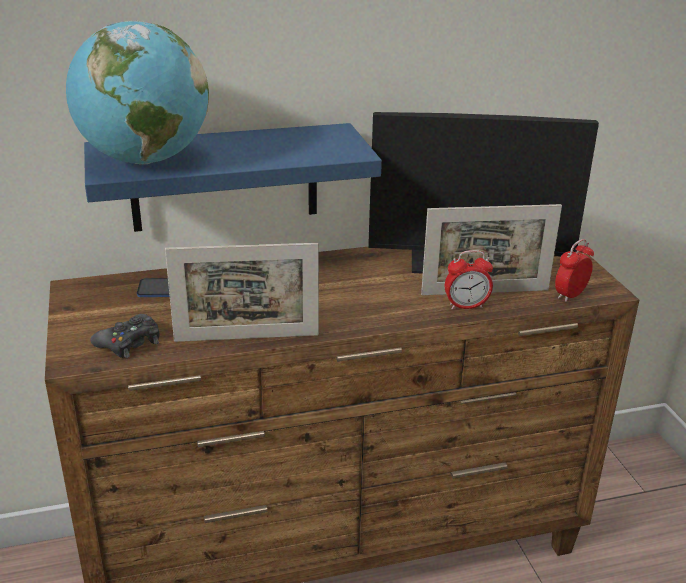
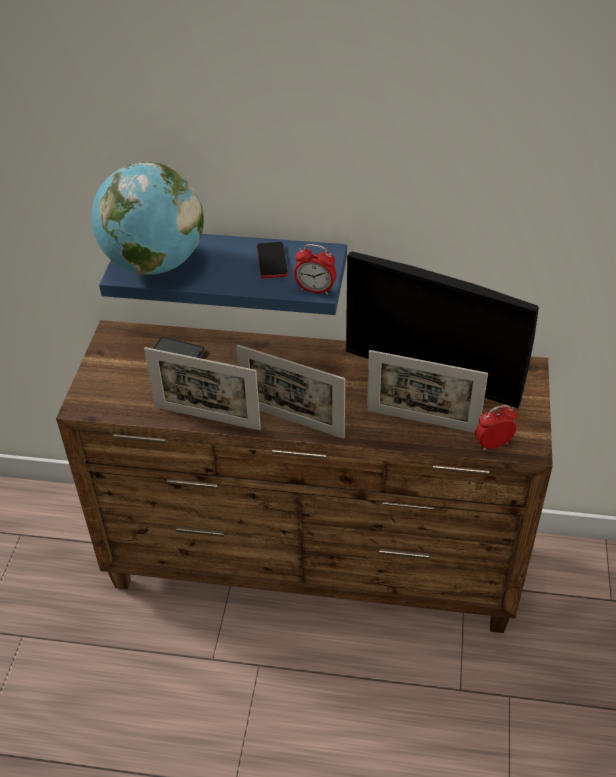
camera: 25 degrees right, 15 degrees up
(129, 343) = (124, 400): black game controller -> none
(282, 142) = (272, 261): none -> phone
(348, 320) = (292, 421): none -> picture frame
(466, 306) = (395, 432): alarm clock -> alarm clock (315, 290)

